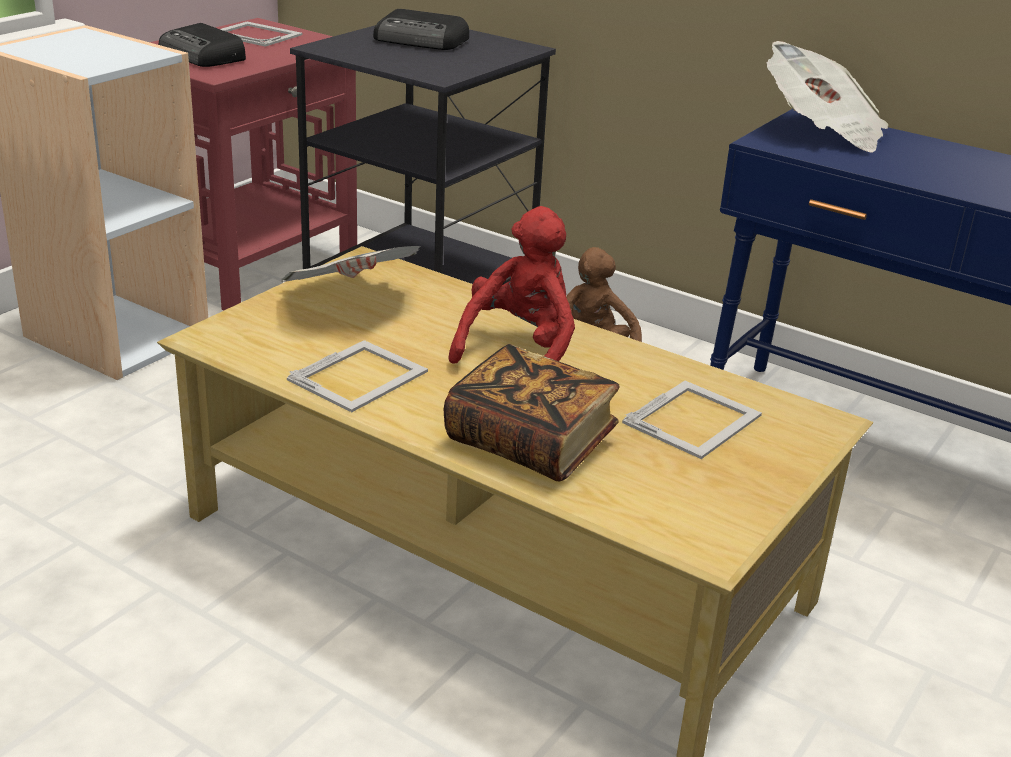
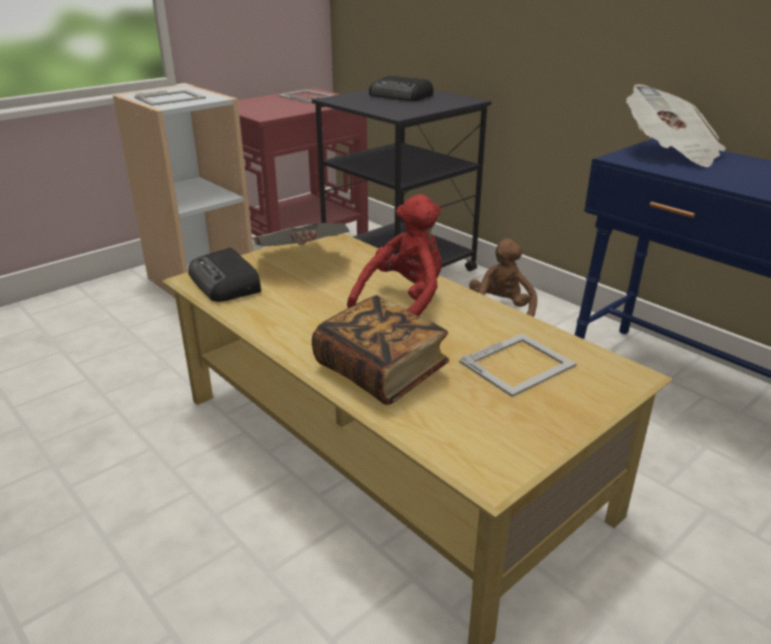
camera: 15 degrees right, 0 degrees up
(203, 56) = (265, 107): radio -> radio (225, 283)
(360, 375) = (281, 312): picture frame -> picture frame (171, 98)

